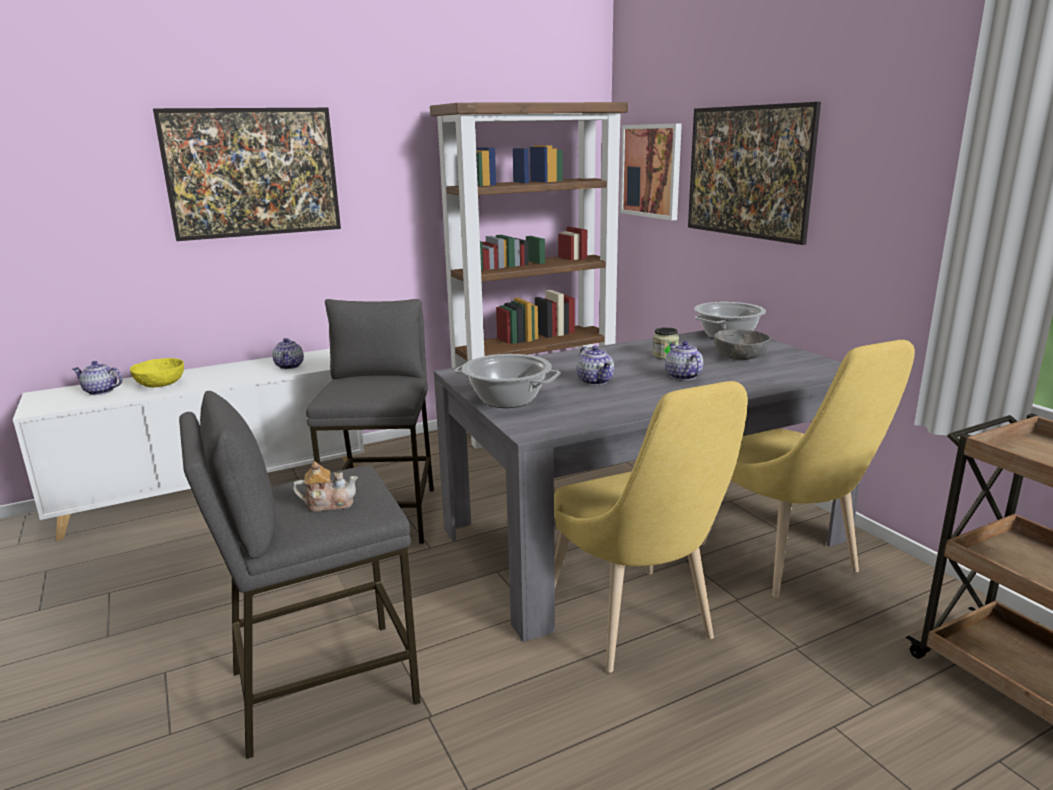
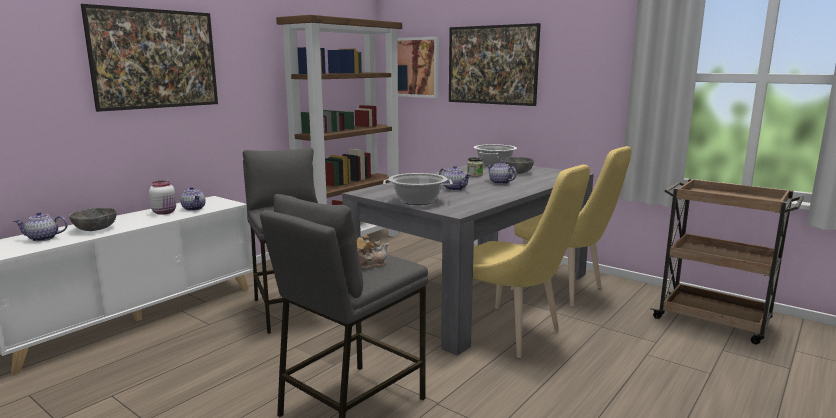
camera: 25 degrees left, 5 degrees down
(160, 384) = (95, 228): yellow bowl -> grey bowl
(254, 368) = (165, 212): none -> white jar

